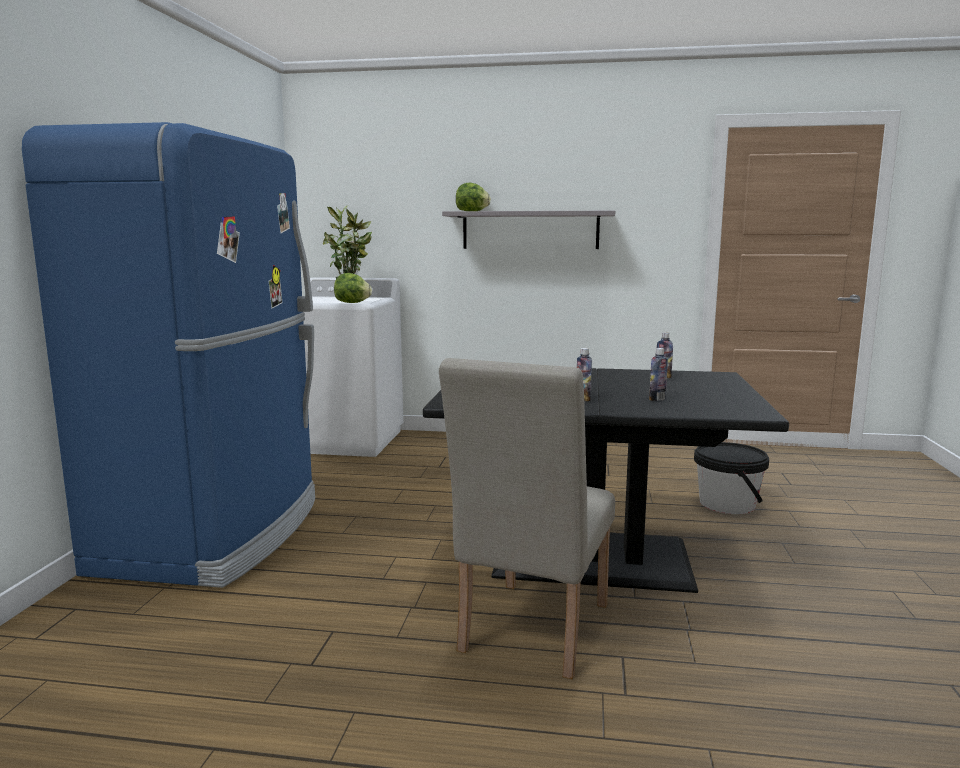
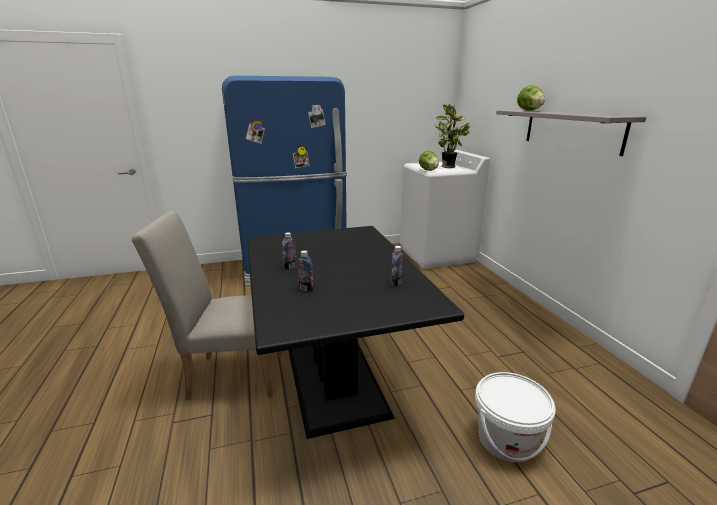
camera: 65 degrees right, 10 degrees up
(727, 504) = (506, 439): black bucket -> white bucket

